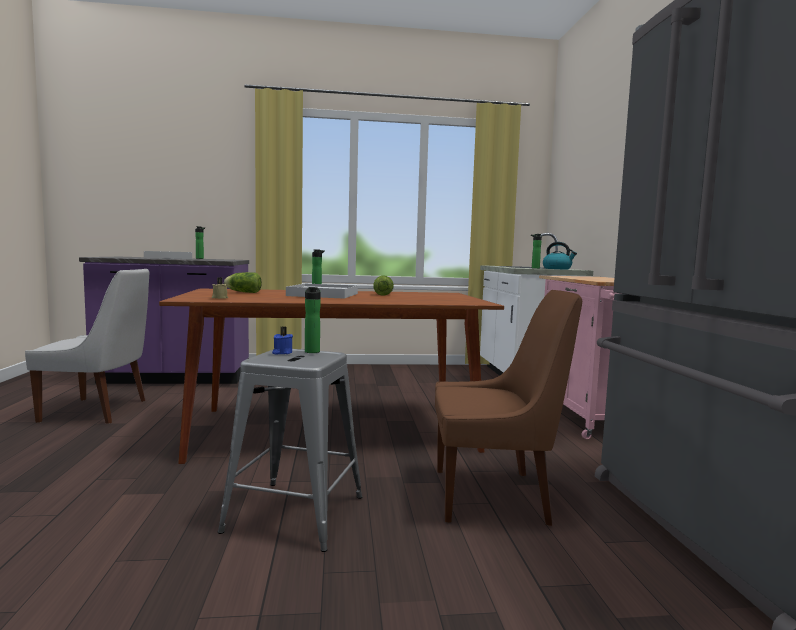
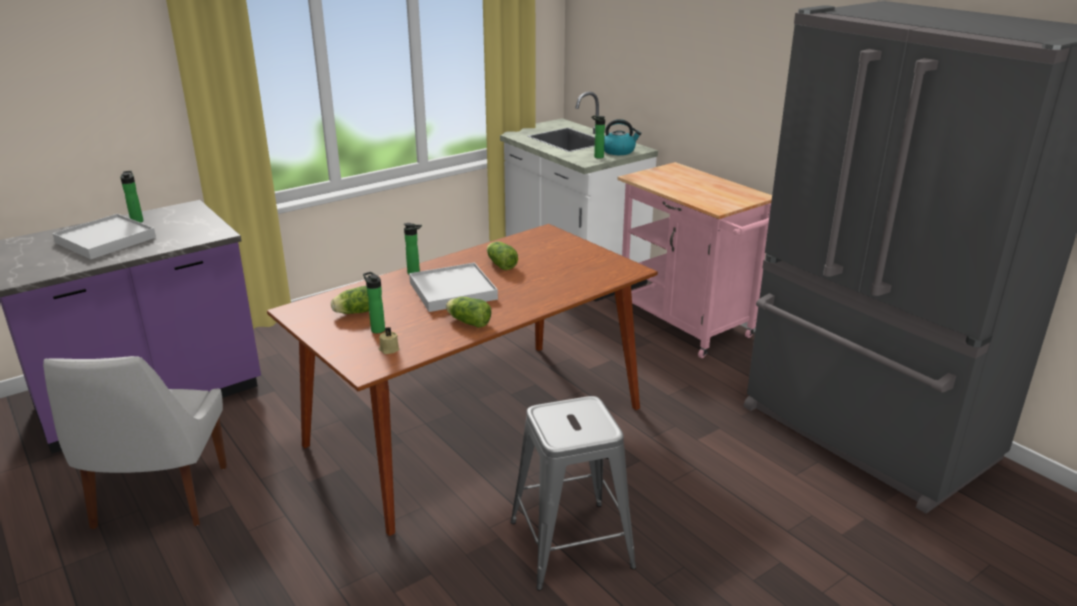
camera: 30 degrees left, 20 degrees up
(99, 411) = (159, 500): white chair -> white chair turned 120 degrees clockwise
(282, 353) = (551, 418): blue candle -> none
(299, 299) = (467, 322): none -> lettuce
(312, 351) = (568, 404): bottle -> bottle (377, 329)
(495, 496) = (693, 459): brown chair -> none

